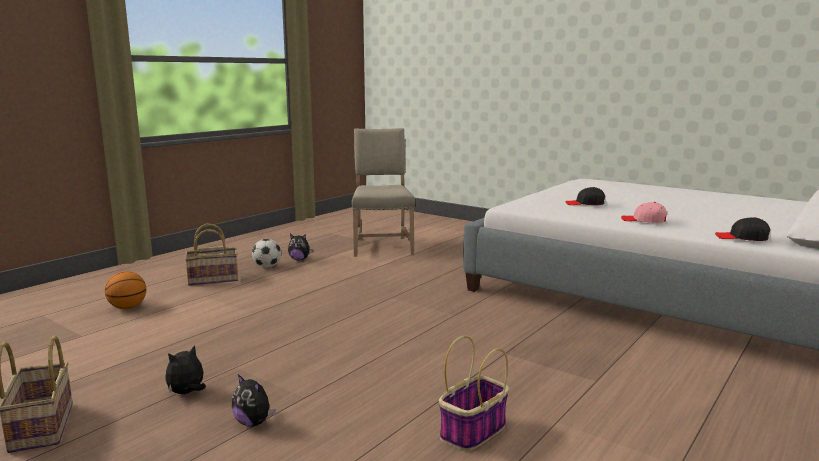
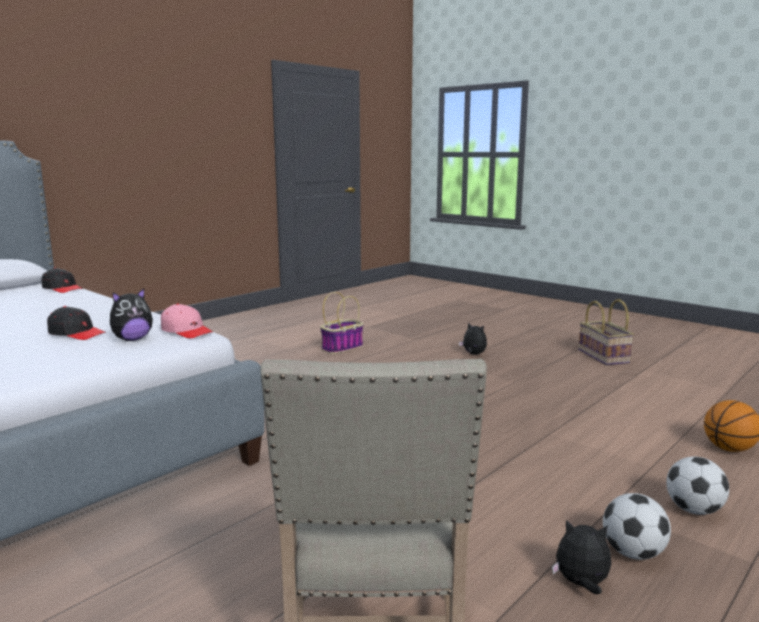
camera: 175 degrees left, 0 degrees up
(187, 393) = (533, 368): plush toy -> plush toy (132, 339)
(213, 279) = (693, 510): basket -> football
(643, 220) = (88, 306): pink cap -> pink cap (186, 331)

